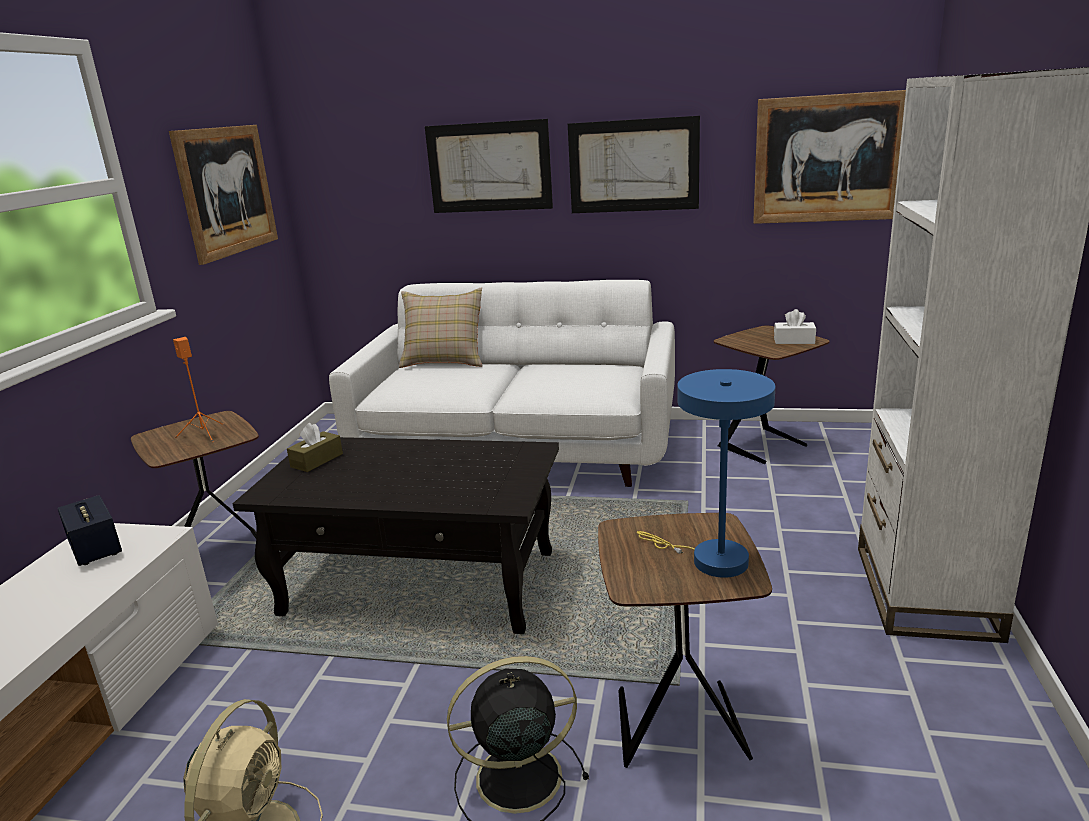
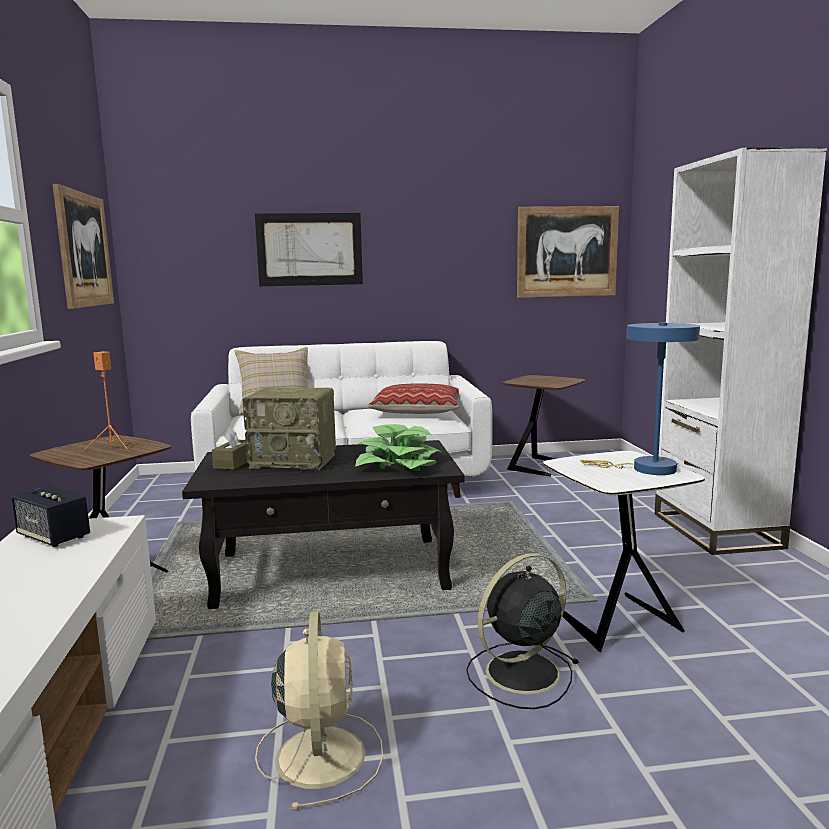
camera: 20 degrees left, 10 degrees down
(376, 464) = (295, 461): none -> radio
(473, 486) = (399, 465): none -> potted plant
(591, 378) = (418, 411): none -> pillow
(633, 166) = (427, 252): picture -> none
(676, 721) = (613, 620): brown side table -> white side table
(794, 341) = (561, 380): white tissue box -> none

